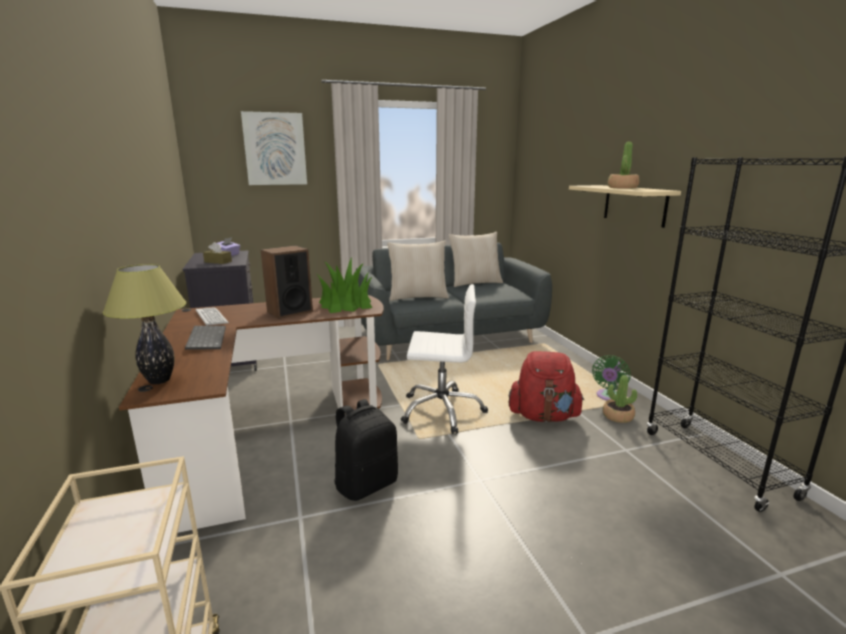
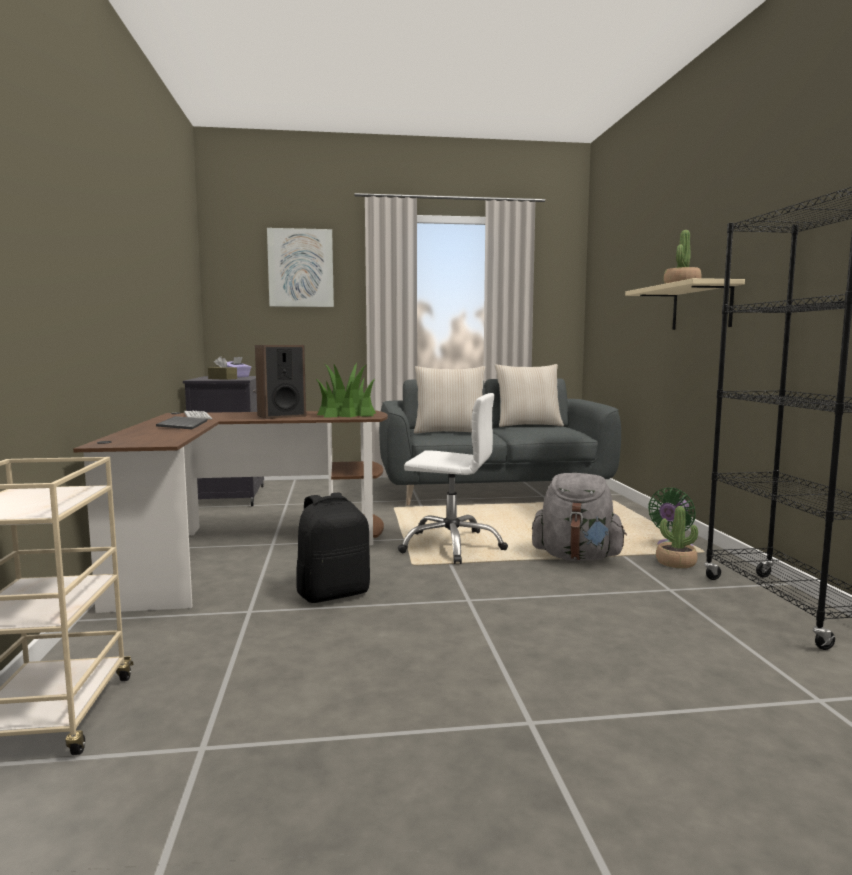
camera: 10 degrees right, 10 degrees down
(159, 380) = (120, 439): table lamp -> none
(543, 416) = (577, 557): red backpack -> grey backpack

